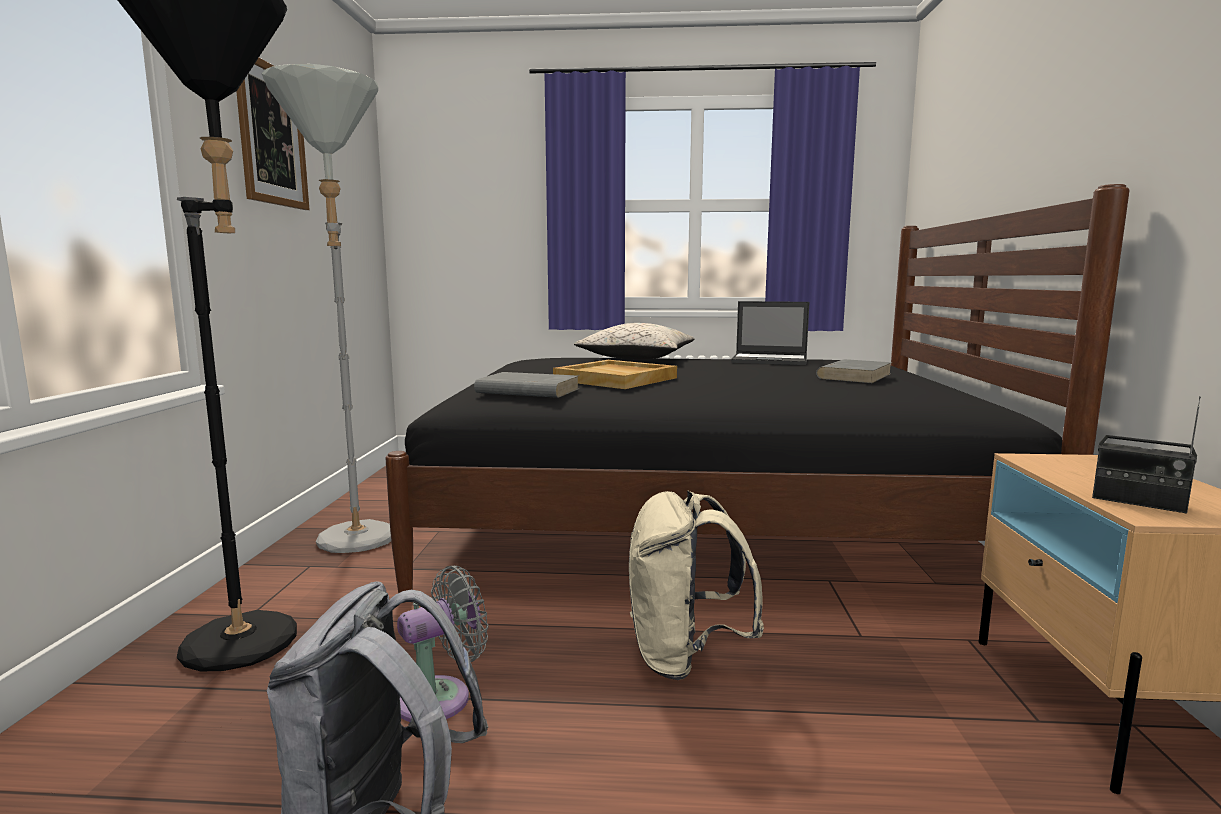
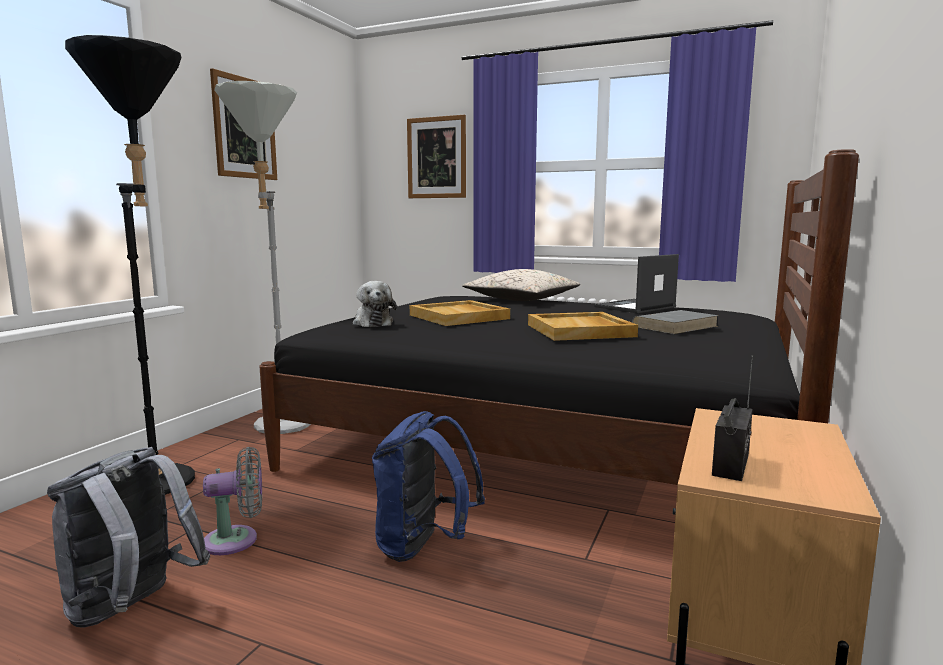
camera: 20 degrees right, 0 degrees up
(492, 191) = (436, 158): none -> picture
(527, 391) = (372, 323): grey book -> plush toy
(684, 657) = (423, 547): beige backpack -> blue backpack
(770, 360) = (635, 307): laptop -> laptop turned 105 degrees clockwise
(779, 385) = (581, 331): none -> beige tray
(1138, 502) = (731, 465): radio -> radio turned 120 degrees counterclockwise

